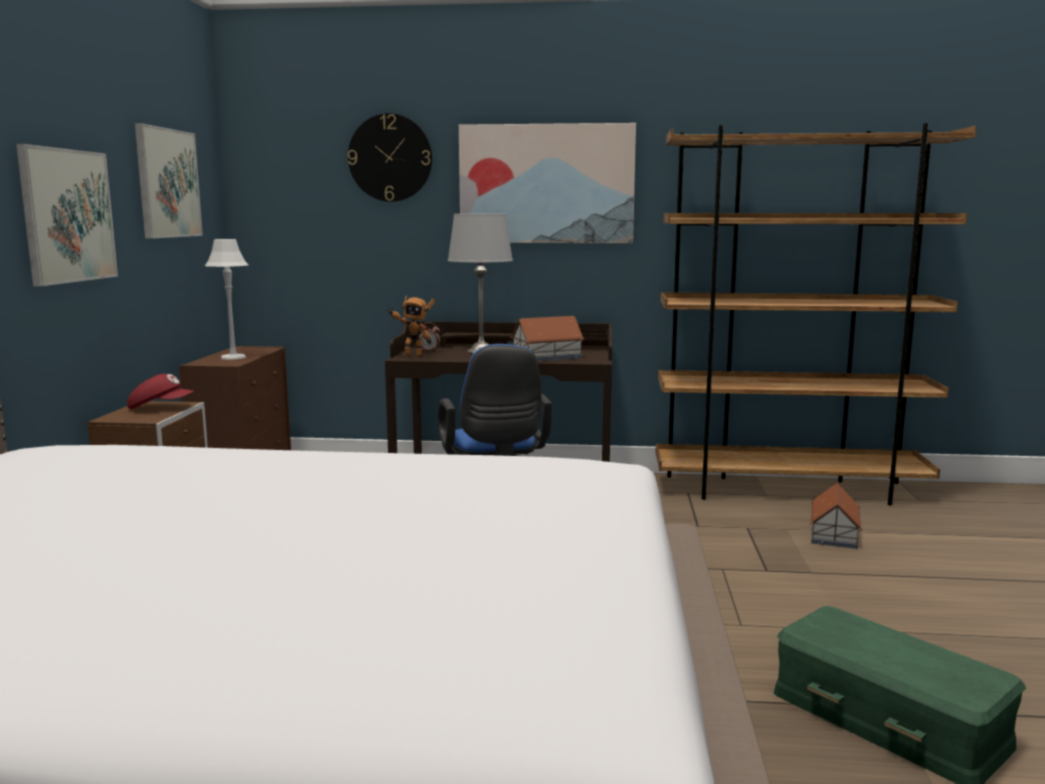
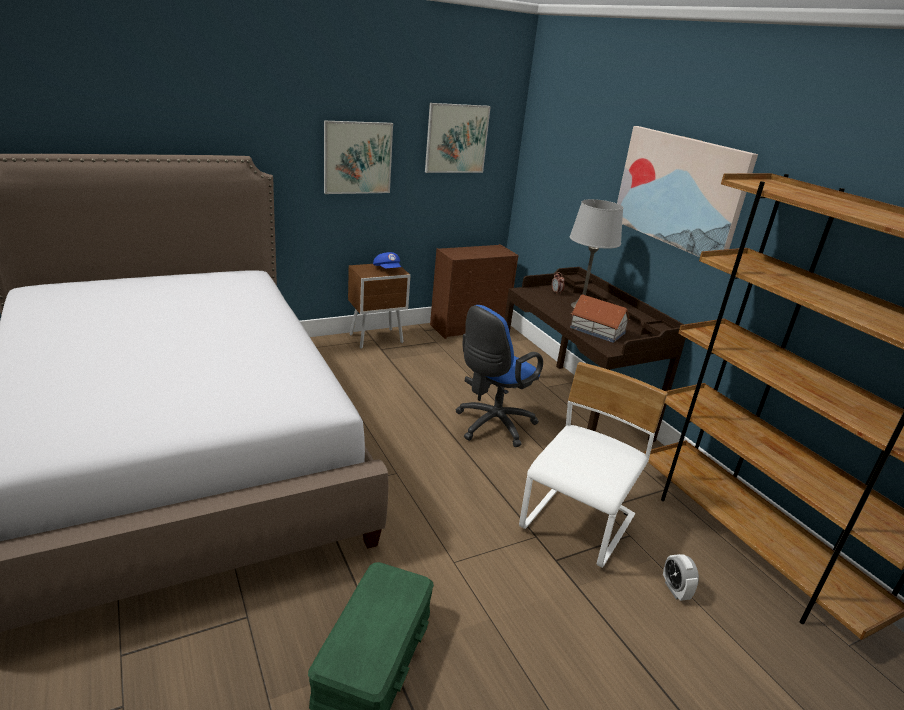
camera: 55 degrees right, 15 degrees up
(161, 408) = (387, 270): red cap -> blue cap
(233, 357) = (472, 252): grey table lamp -> none
(390, 158) = (596, 142): wall clock -> none
(411, 356) = (533, 291): toy robot -> none
(716, 543) = (578, 524): none -> white chair
(834, 534) = (675, 590): toy house -> alarm clock

